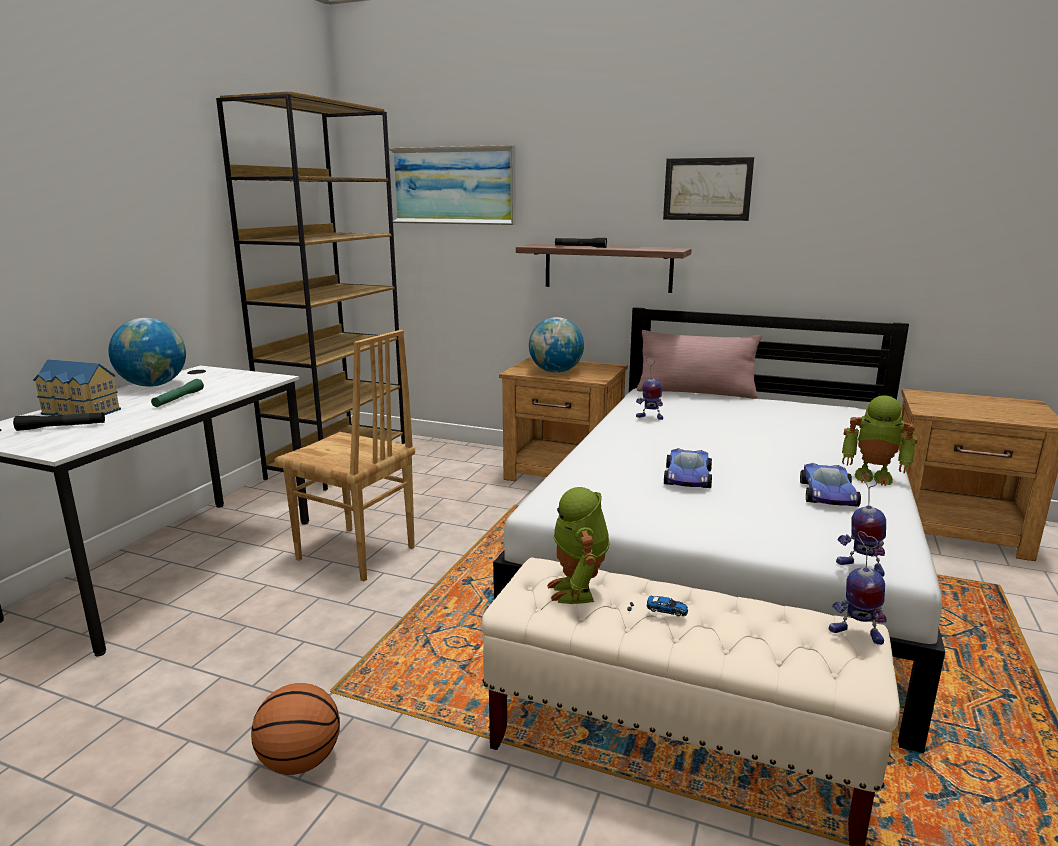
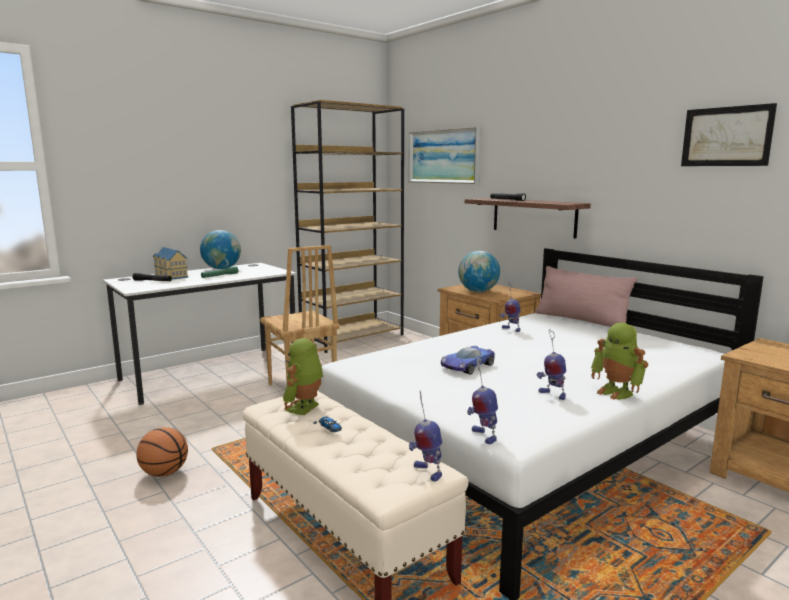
camera: 30 degrees right, 5 degrees down
(707, 189) = (602, 156): picture -> picture (726, 136)
(828, 494) = (552, 394): toy car -> toy robot

